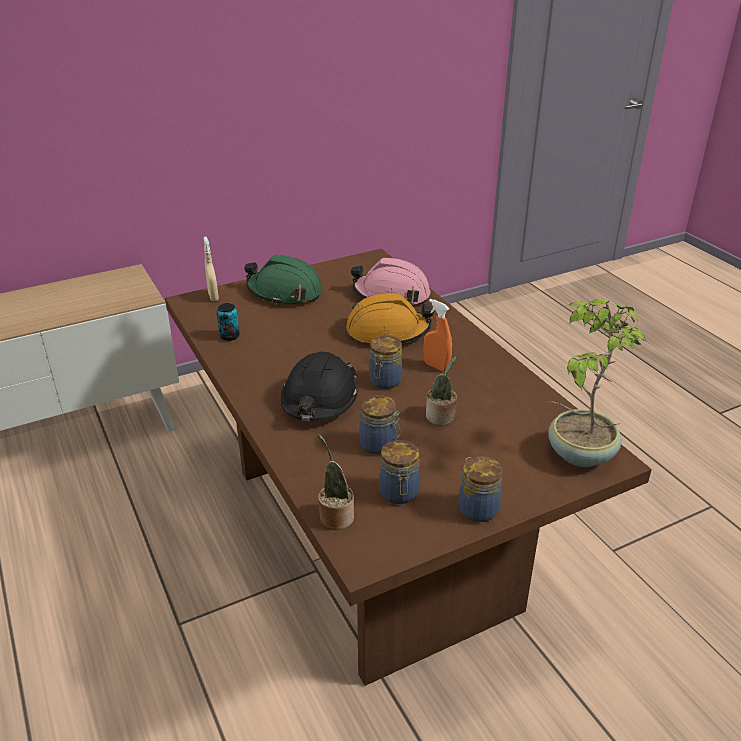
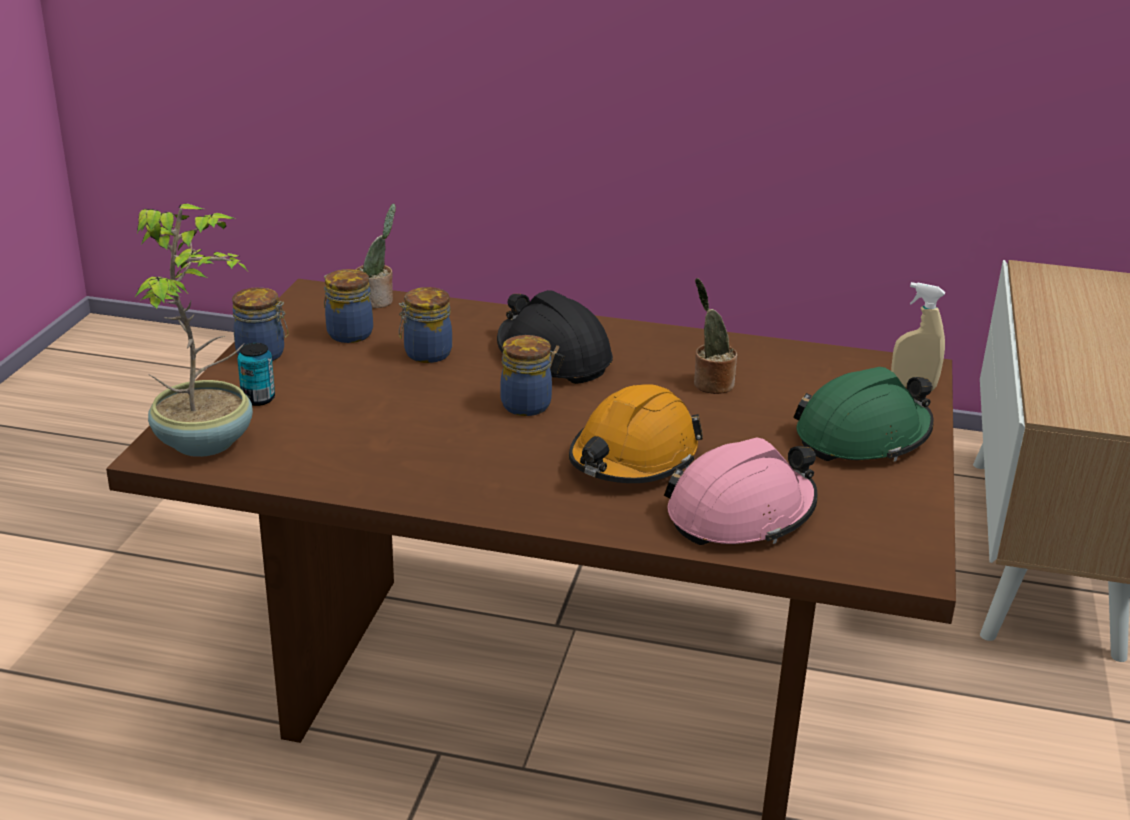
camera: 130 degrees right, 5 degrees down
(229, 336) = (777, 361): can -> can (258, 399)
(436, 366) = (499, 449): orange spray bottle -> none
(441, 417) = (404, 402): potted plant -> potted plant (710, 384)

